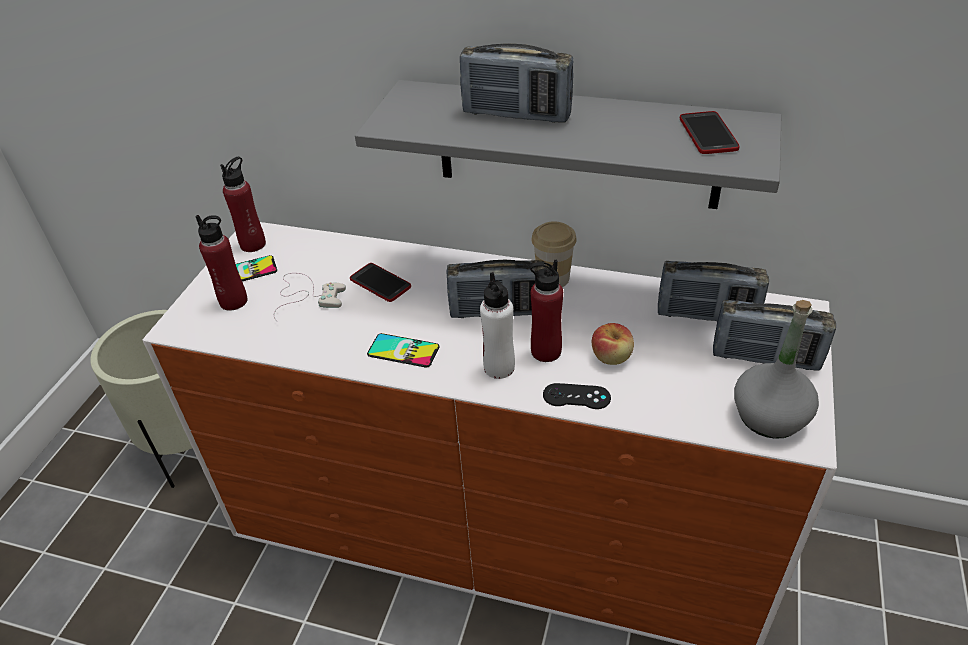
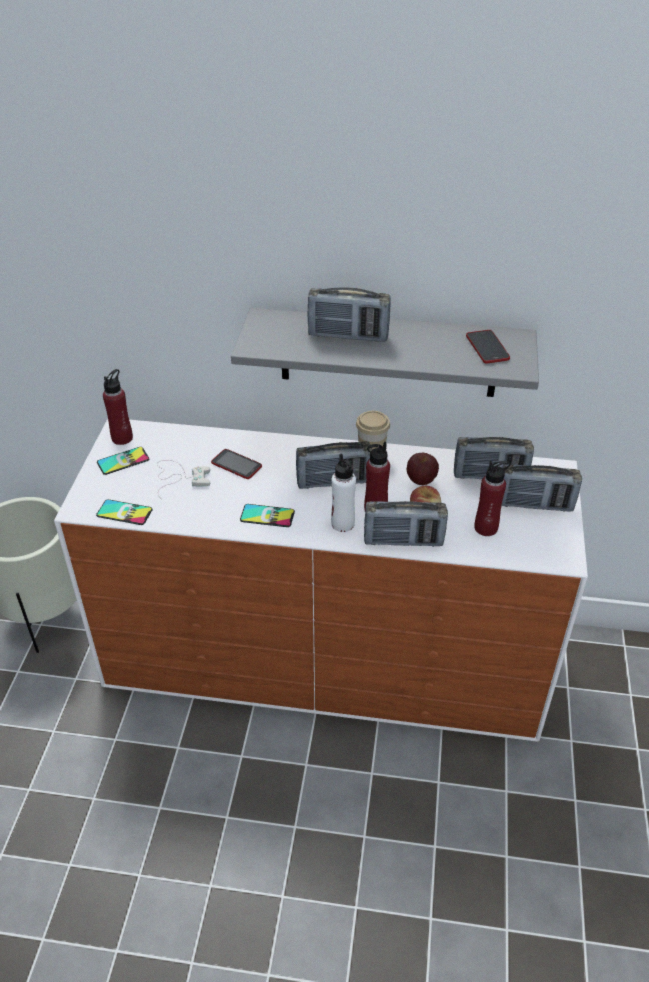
camera: 10 degrees left, 0 degrees up
(228, 335) = (124, 512): none -> phone
(233, 301) = (120, 485): red bottle -> red bottle (486, 528)
(576, 396) = (403, 541): black game controller -> radio
(612, 316) = (421, 480): none -> apple
(769, 416) = (540, 545): grey bottle -> none

